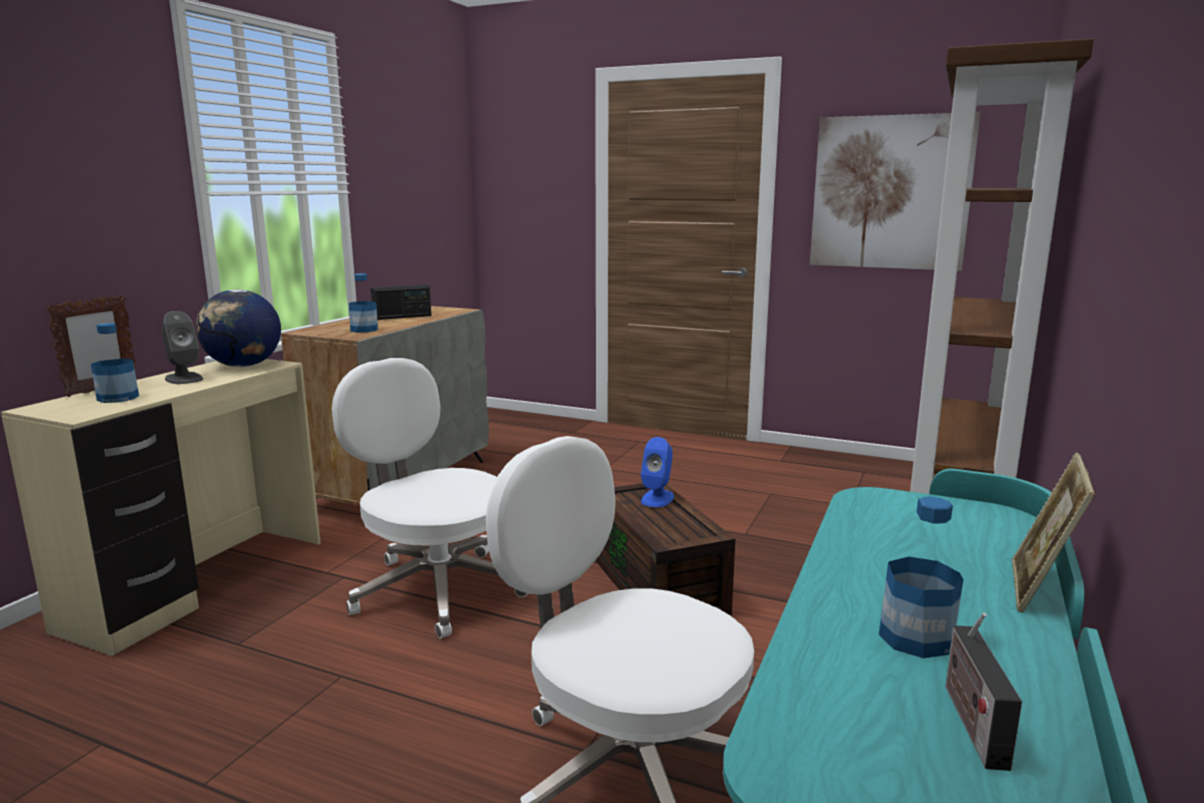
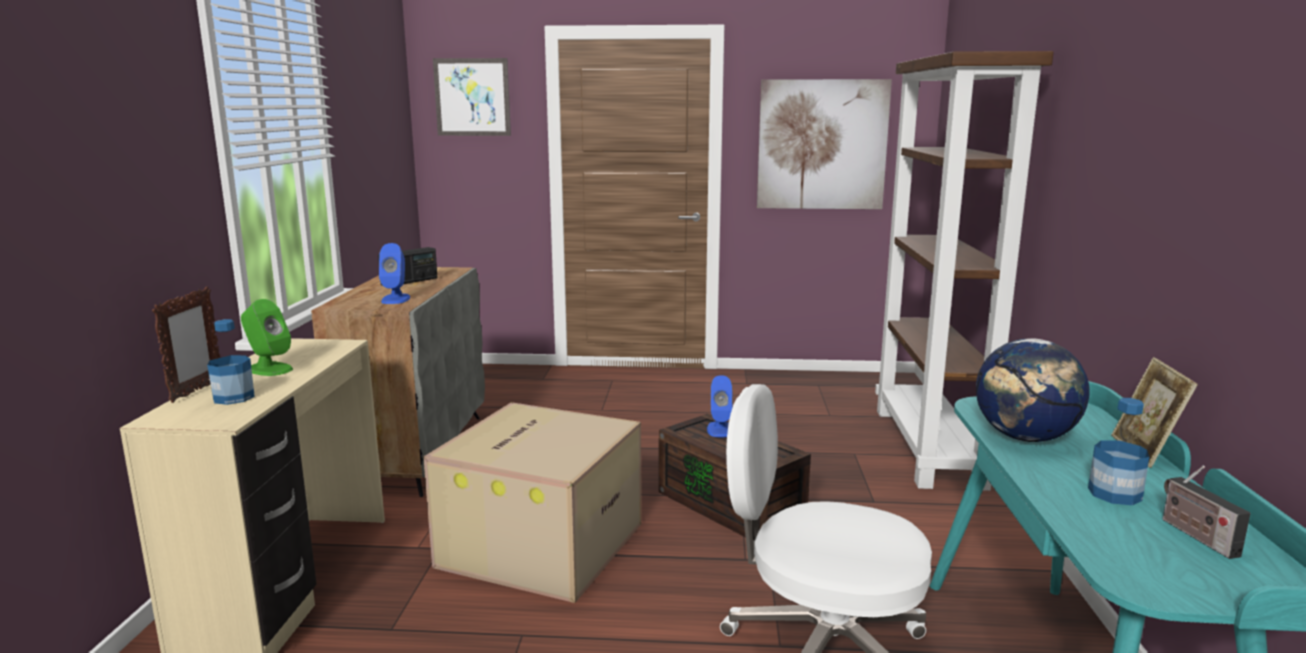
camera: 20 degrees left, 0 degrees up
(184, 378) = (269, 369): grey speaker -> green speaker
(243, 366) = (311, 349): globe -> globe (1025, 438)
(364, 330) = (396, 299): bottle -> blue speaker
(436, 589) = (541, 543): white office chair -> cardboard box
(527, 144) = (472, 97): none -> picture

